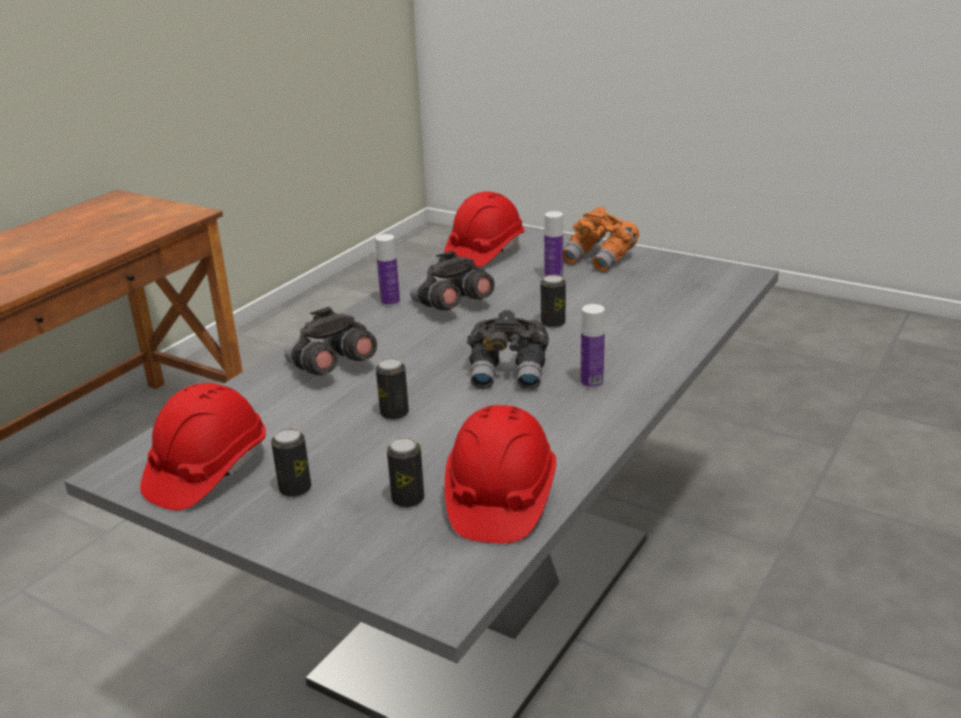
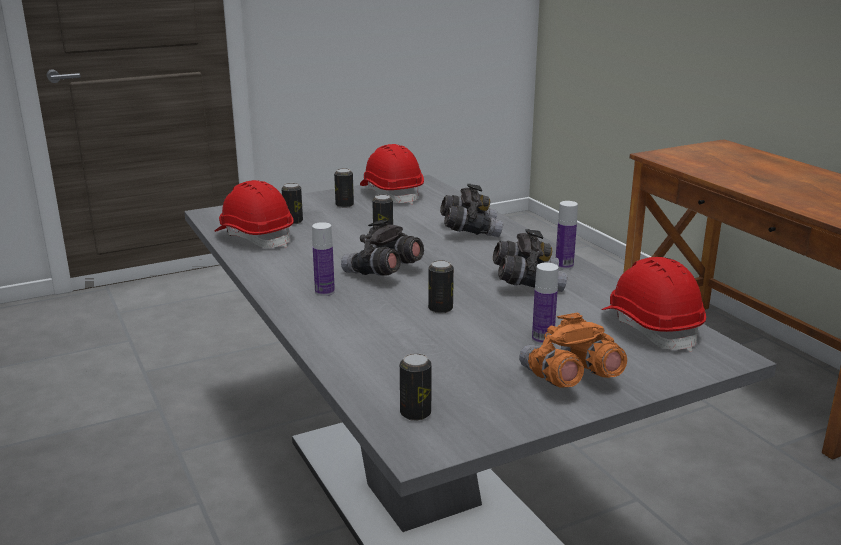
camera: 120 degrees right, 5 degrees down
(713, 285) = (415, 413): none -> can

